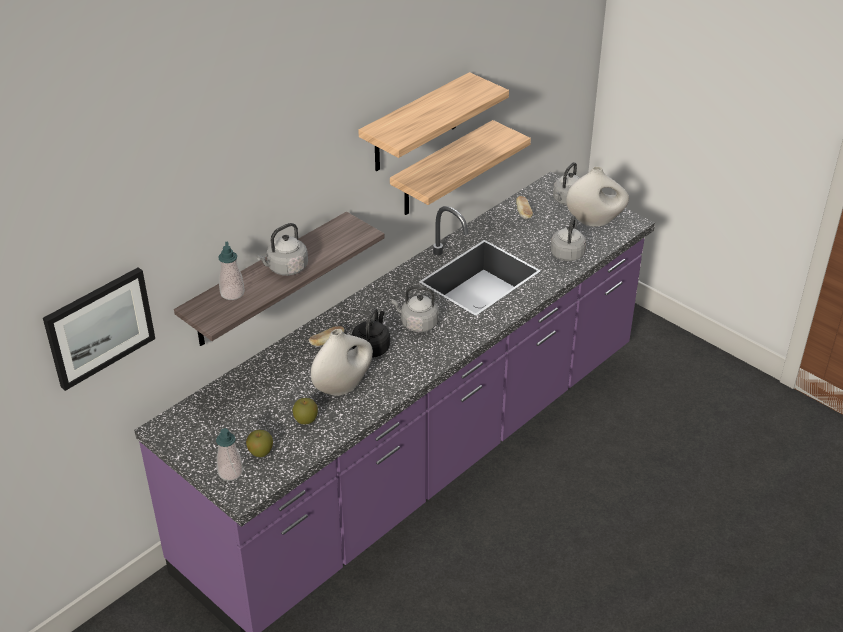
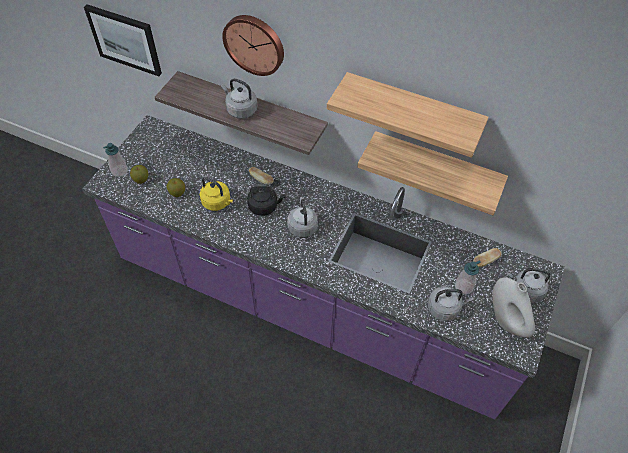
camera: 70 degrees right, 15 degrees up
(232, 293) = (202, 92): soap dispenser -> soap dispenser (463, 287)
(267, 178) = (255, 44): none -> wall clock
(343, 386) = (217, 202): white vase -> yellow kettle

